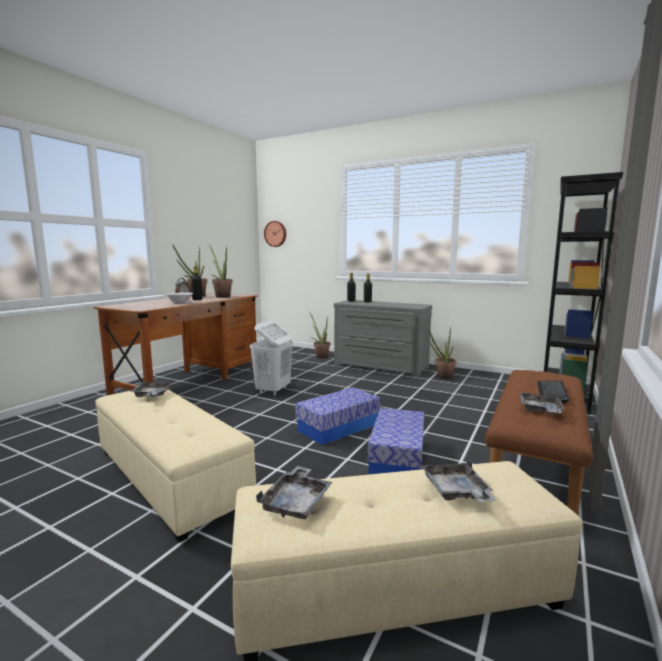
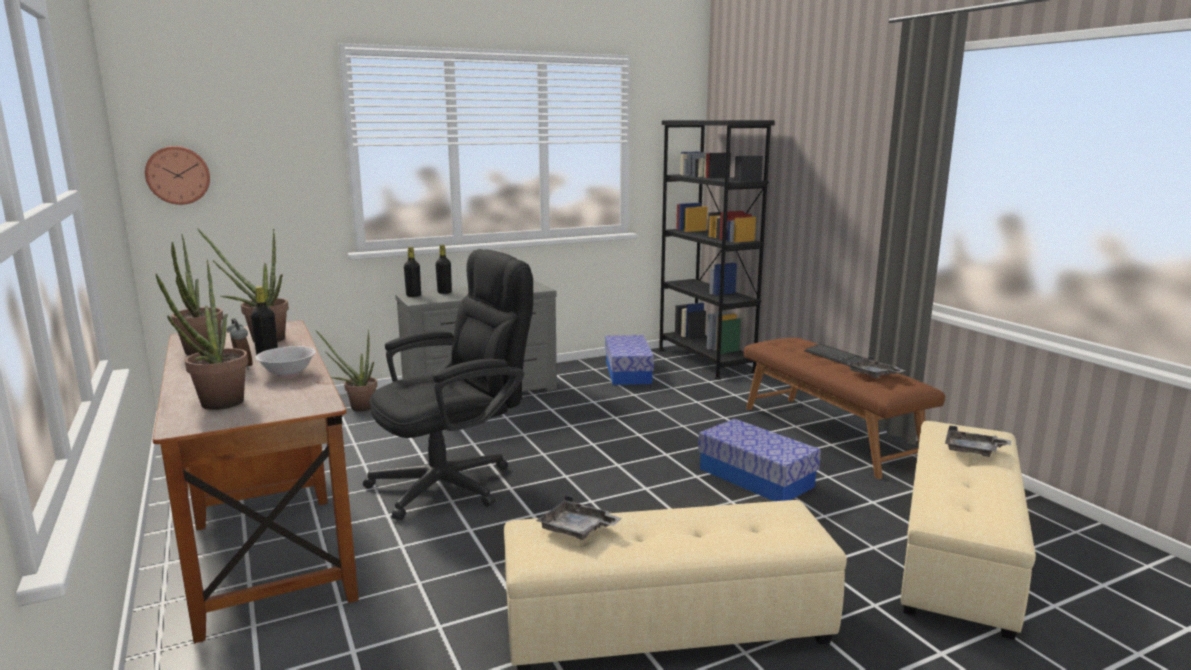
camera: 55 degrees left, 5 degrees up
(273, 391) = (454, 482): white laundry basket -> black office chair
(297, 502) = (964, 507): grey tray -> none
(338, 427) = (646, 480): storage box -> storage box (628, 372)
(442, 377) = (578, 380): potted plant -> potted plant (217, 406)

